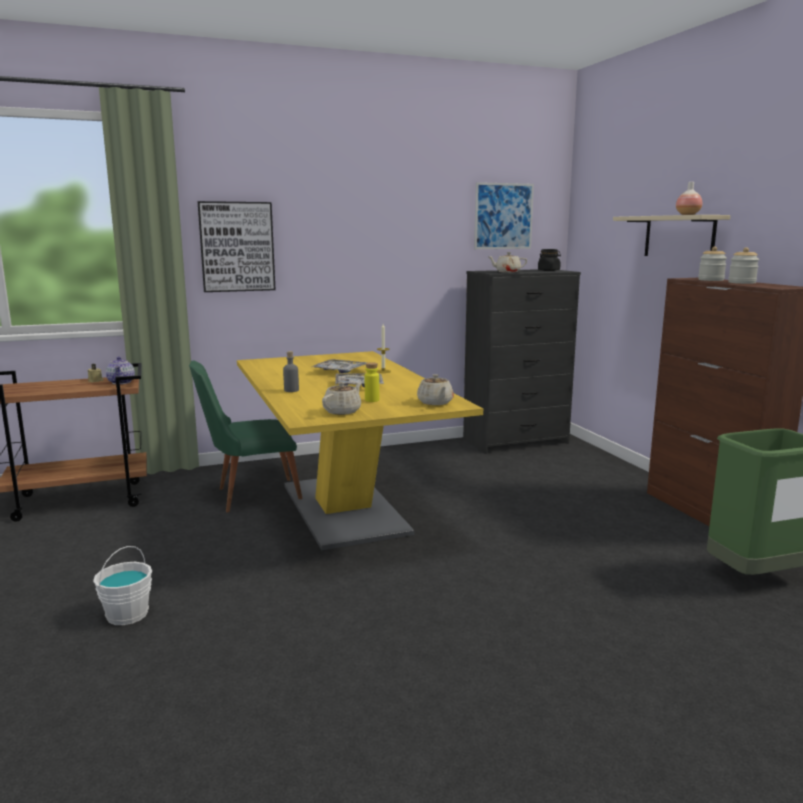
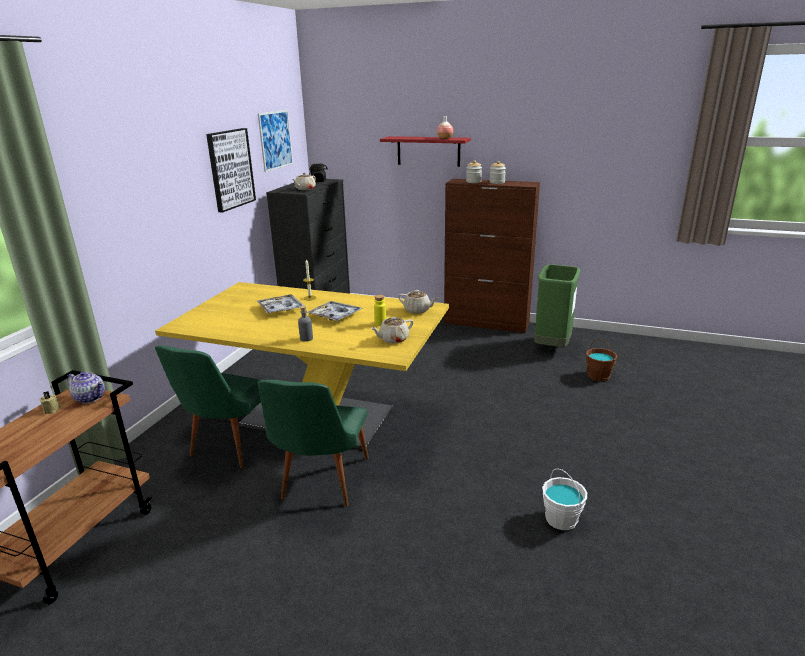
camera: 50 degrees left, 10 degrees up
(127, 614) = (349, 570): white bucket -> white bucket (560, 519)
(237, 247) = (108, 213): picture -> picture (230, 169)
(241, 551) = (320, 484): none -> green chair
(342, 411) = (393, 339): beige teapot -> beige teapot turned 105 degrees counterclockwise
(679, 237) = (428, 151): beige shelf -> red shelf
(755, 640) = (598, 376): none -> brown bucket

